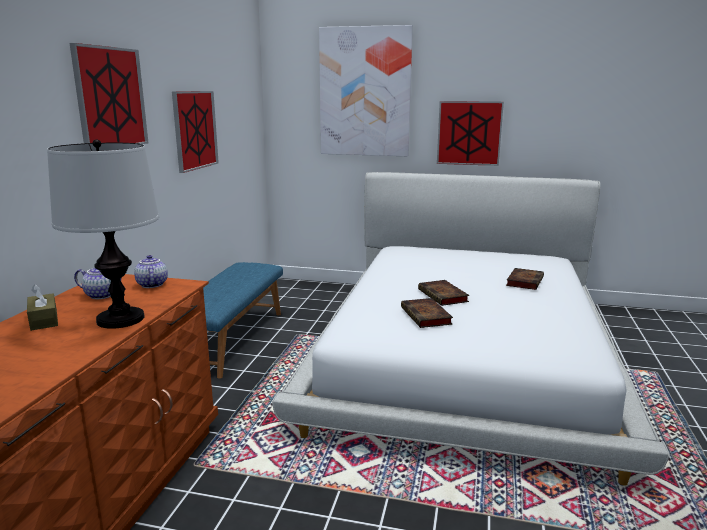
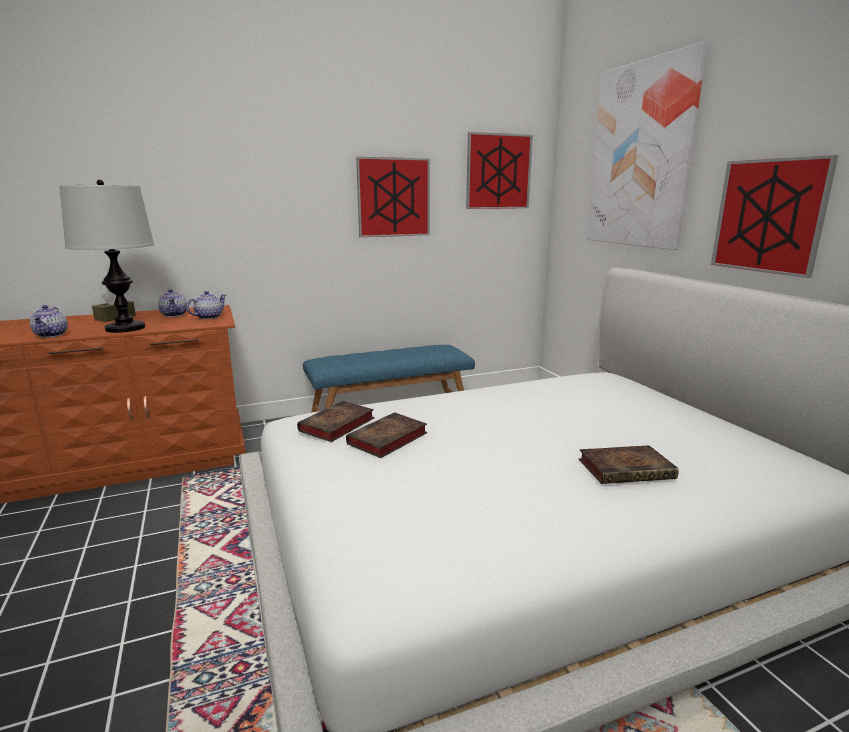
camera: 55 degrees right, 0 degrees up
(73, 354) = (52, 335): none -> teapot
(110, 98) = (260, 160): picture -> picture (498, 171)
(444, 296) = (469, 433): book -> book (336, 426)

